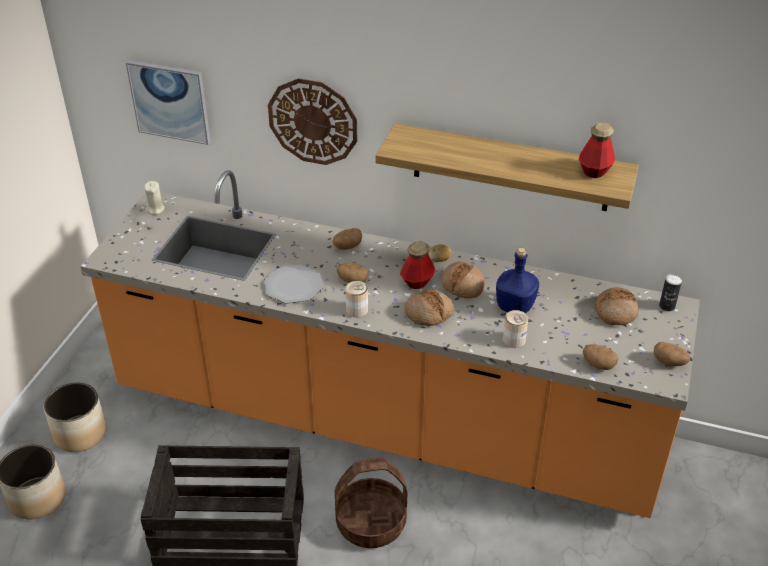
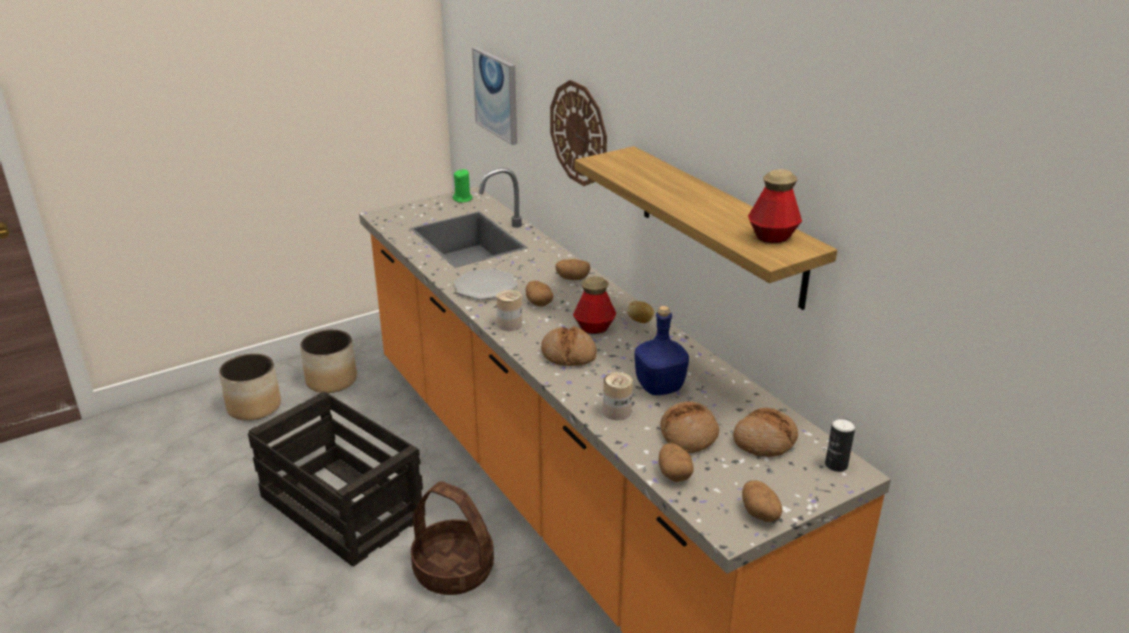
camera: 40 degrees right, 10 degrees down
(155, 209) = (463, 199): beige candle -> green candle
(463, 285) = (633, 348): bread -> bread (689, 435)

